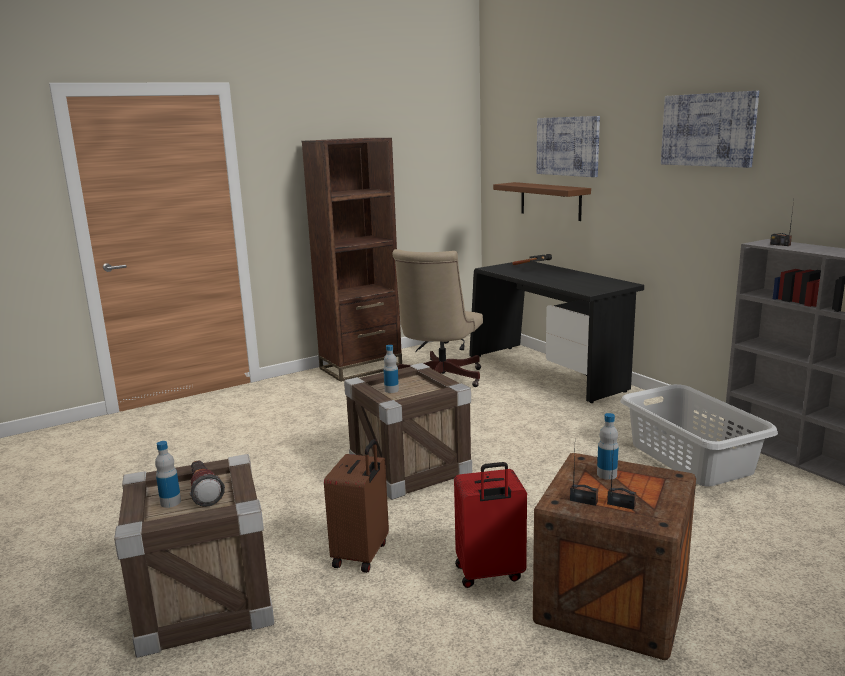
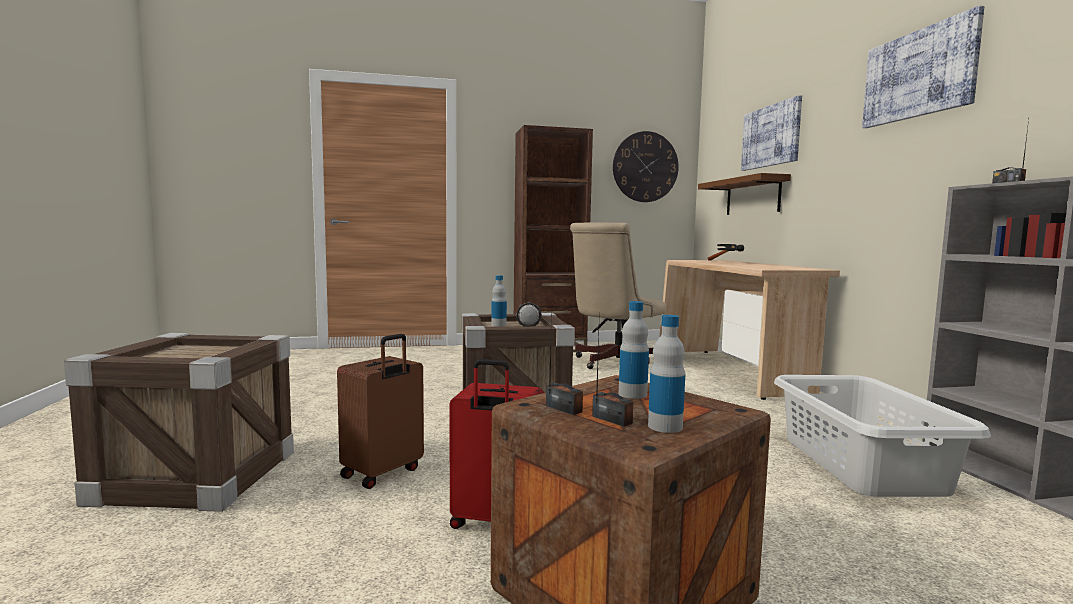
camera: 20 degrees right, 10 degrees down
(170, 502) = (170, 354): bottle -> bottle (665, 426)
(204, 492) = (209, 353): flashlight -> flashlight (526, 324)
(432, 162) = (645, 167): none -> wall clock
(547, 372) = (730, 372): black desk -> beige desk

